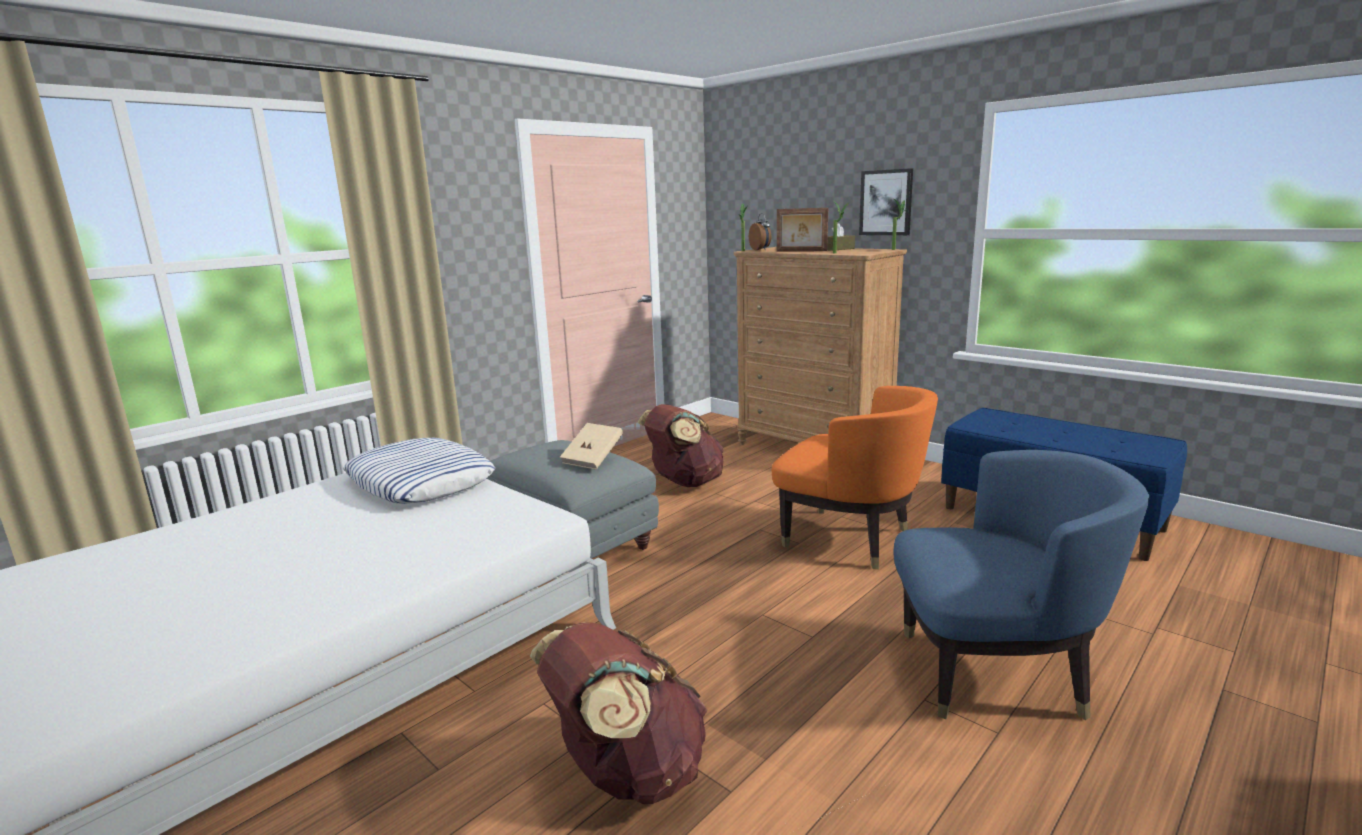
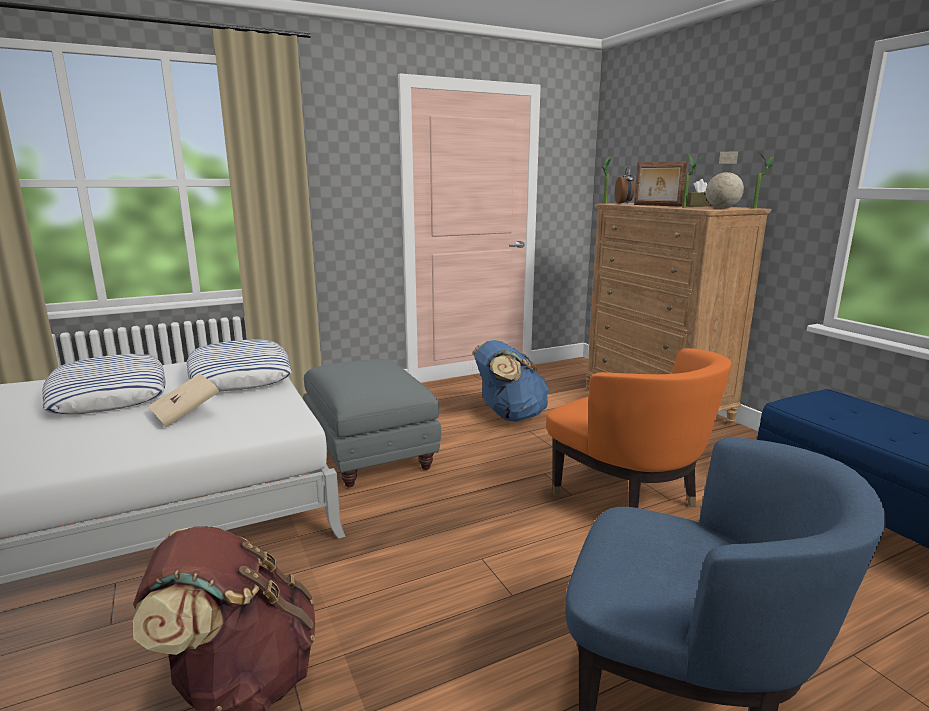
camera: 20 degrees right, 0 degrees up
(280, 528) = (109, 393): none -> pillow
(593, 459) = (385, 378): beige book -> beige book (186, 414)
(684, 482) = (509, 416): brown backpack -> blue backpack
(869, 252) = (722, 208): none -> globe
(886, 202) = (756, 158): picture -> none

